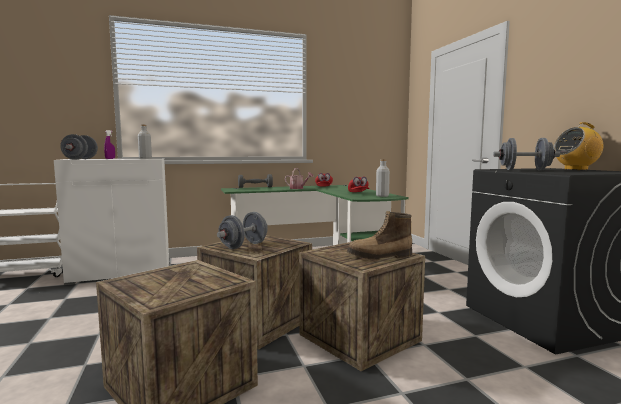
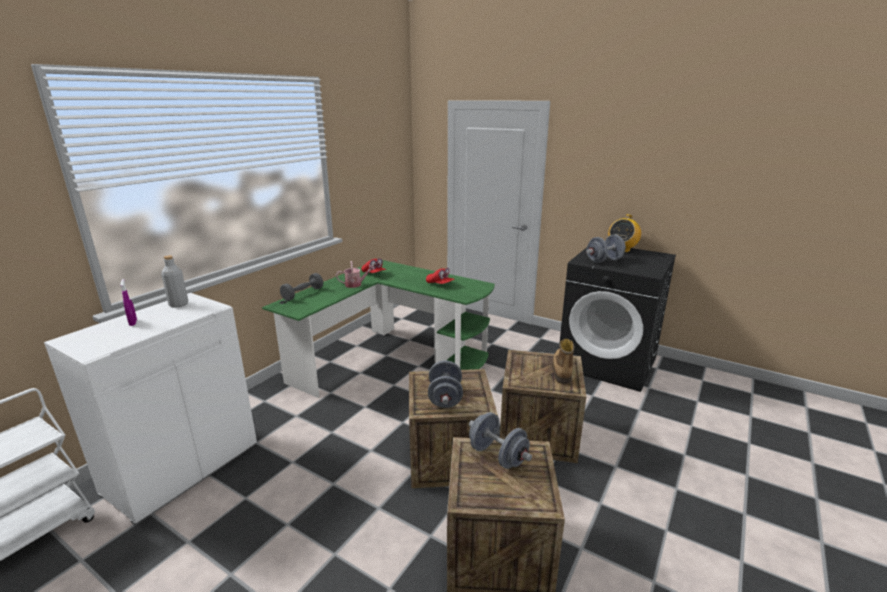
camera: 40 degrees left, 15 degrees up
(80, 159) = (101, 342): grey dumbbell -> grey dumbbell (498, 456)
(380, 256) = (561, 370): boot -> boot turned 150 degrees clockwise
(382, 196) = (472, 286): grey bottle -> none

